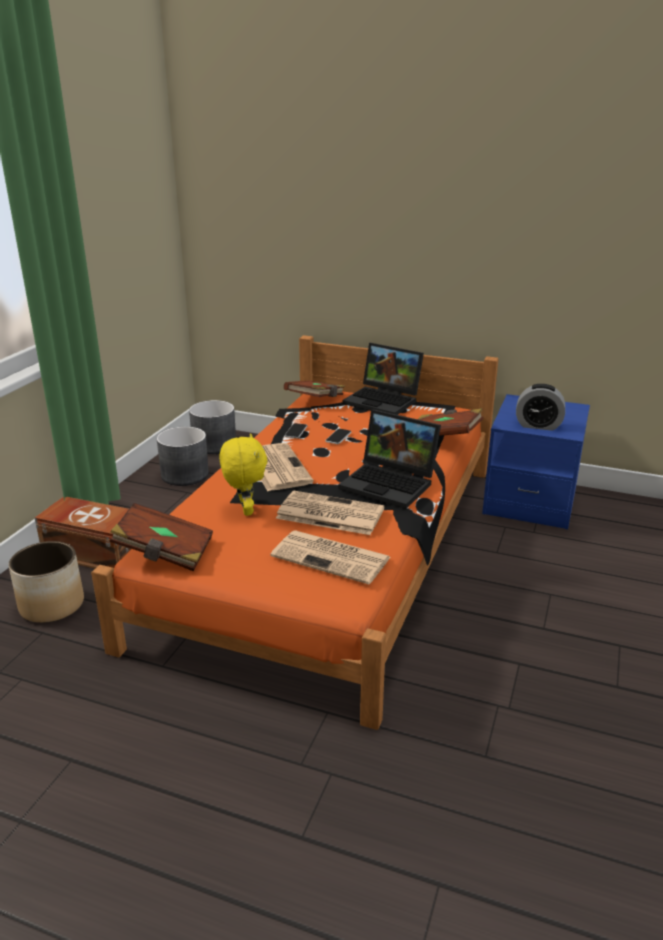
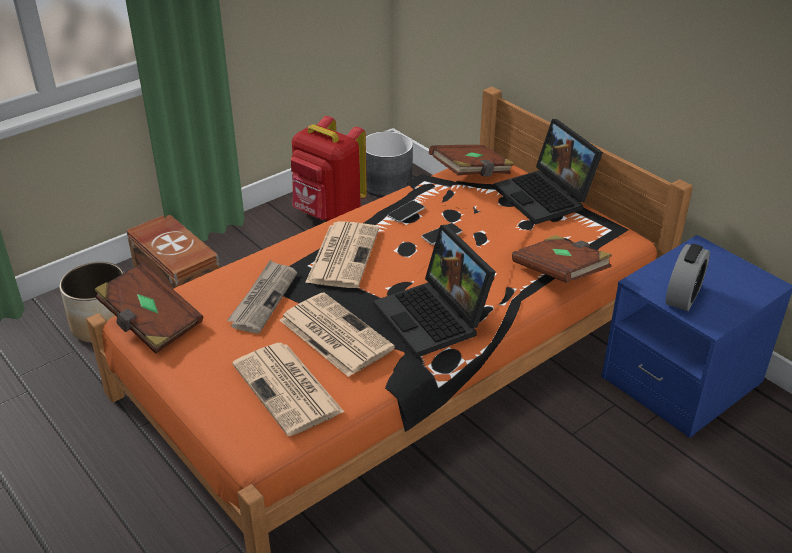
camera: 30 degrees right, 10 degrees up
(185, 475) = (328, 214): grey planter -> red backpack
(245, 510) = (263, 299): yellow plush toy -> newspaper
(538, 425) = (683, 297): alarm clock -> alarm clock turned 105 degrees counterclockwise

